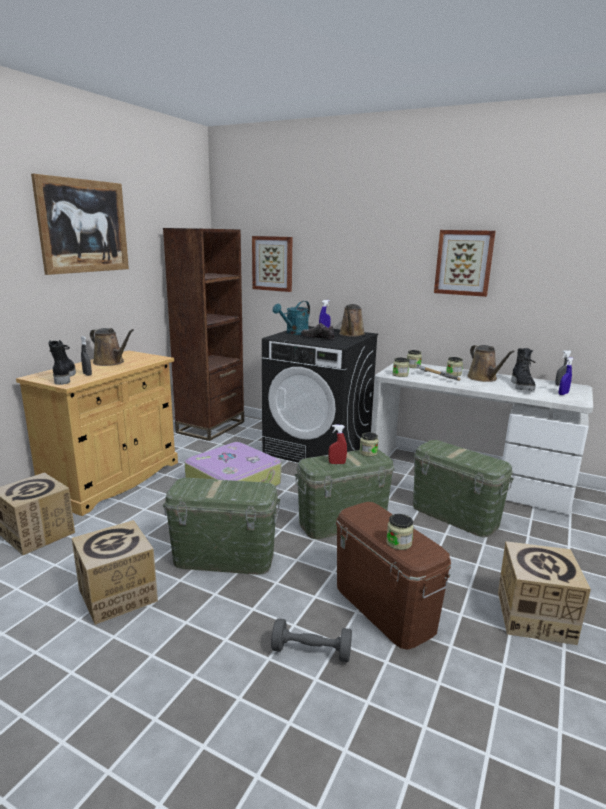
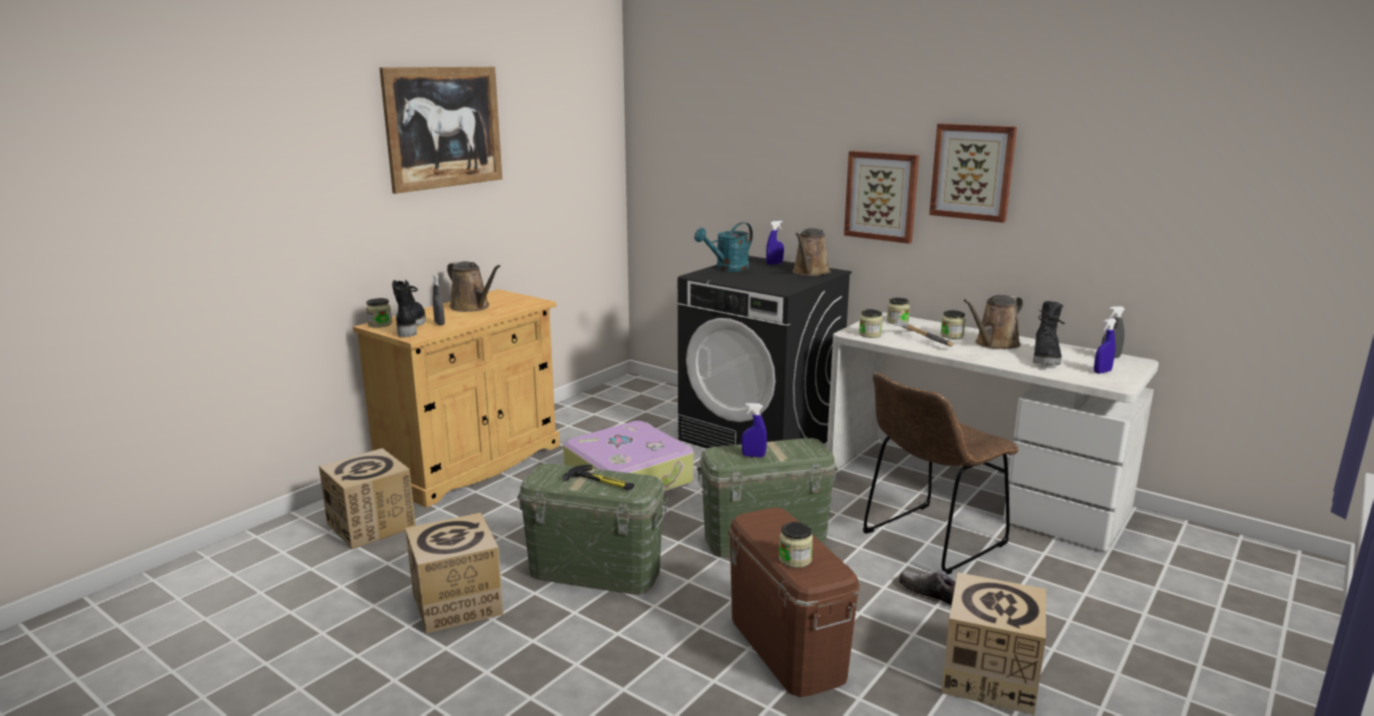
camera: 10 degrees right, 0 degrees up
(211, 427) = (615, 398): brown bookcase -> none
(230, 489) = (601, 481): none -> hammer
(273, 263) = (707, 165): picture -> picture (881, 196)
(311, 651) = (677, 687): grey dumbbell -> none
(317, 337) = (757, 277): shoe -> shoe (931, 593)
(337, 463) = (753, 456): red spray bottle -> blue spray bottle
(368, 453) = (803, 444): jar -> jar (380, 324)
(454, 515) = (929, 541): green storage box -> brown chair
(484, 378) = (994, 344): brown watering can -> brown watering can turned 60 degrees clockwise

